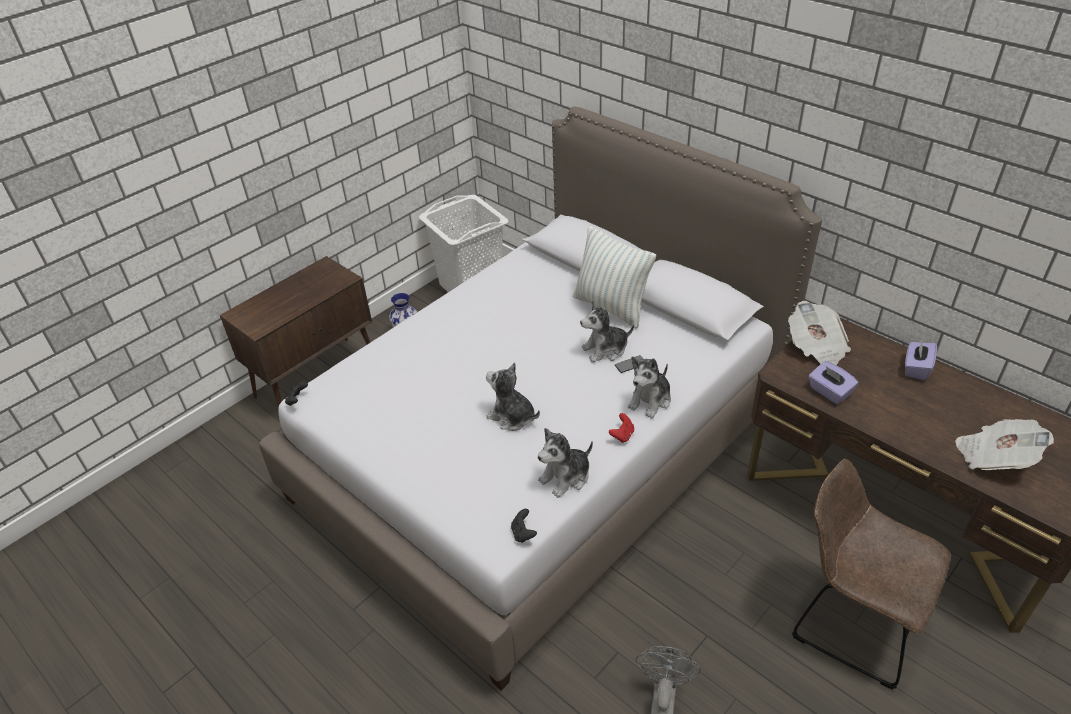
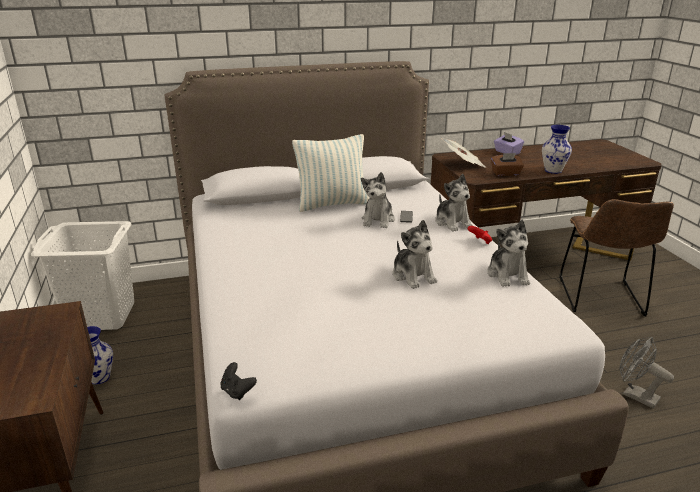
camera: 60 degrees left, 15 degrees down
(512, 417) = (413, 276): plush toy -> plush toy turned 90 degrees counterclockwise
(523, 533) = (561, 311): black game controller -> none
(829, 392) = (506, 173): purple tissue box -> brown tissue box
(850, 621) = (601, 299): brown chair -> brown chair turned 60 degrees counterclockwise
(894, 429) = (552, 170): none -> vase
(994, 457) = (592, 160): newspaper -> none

